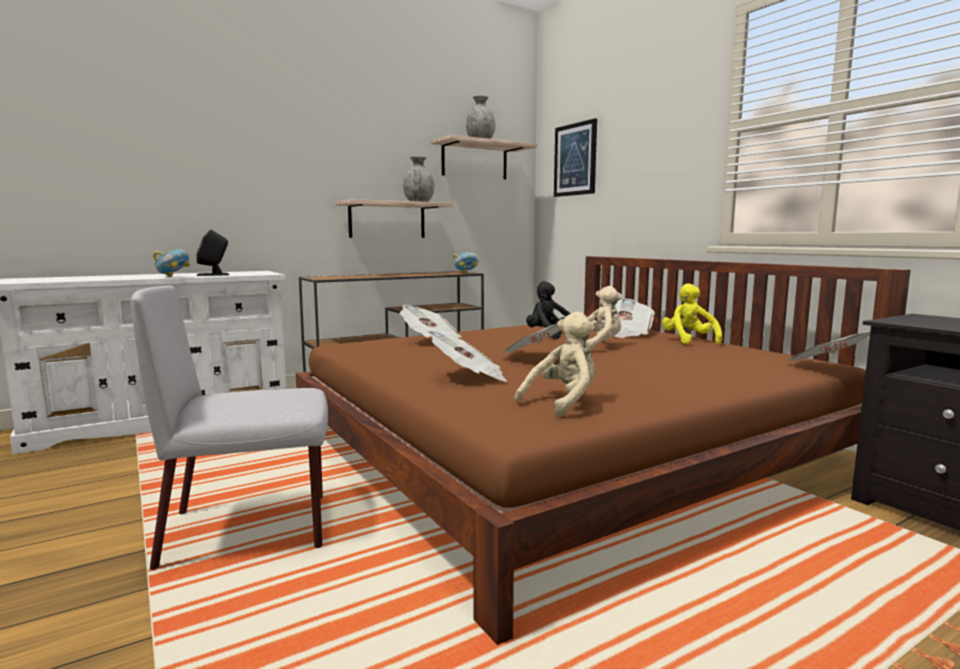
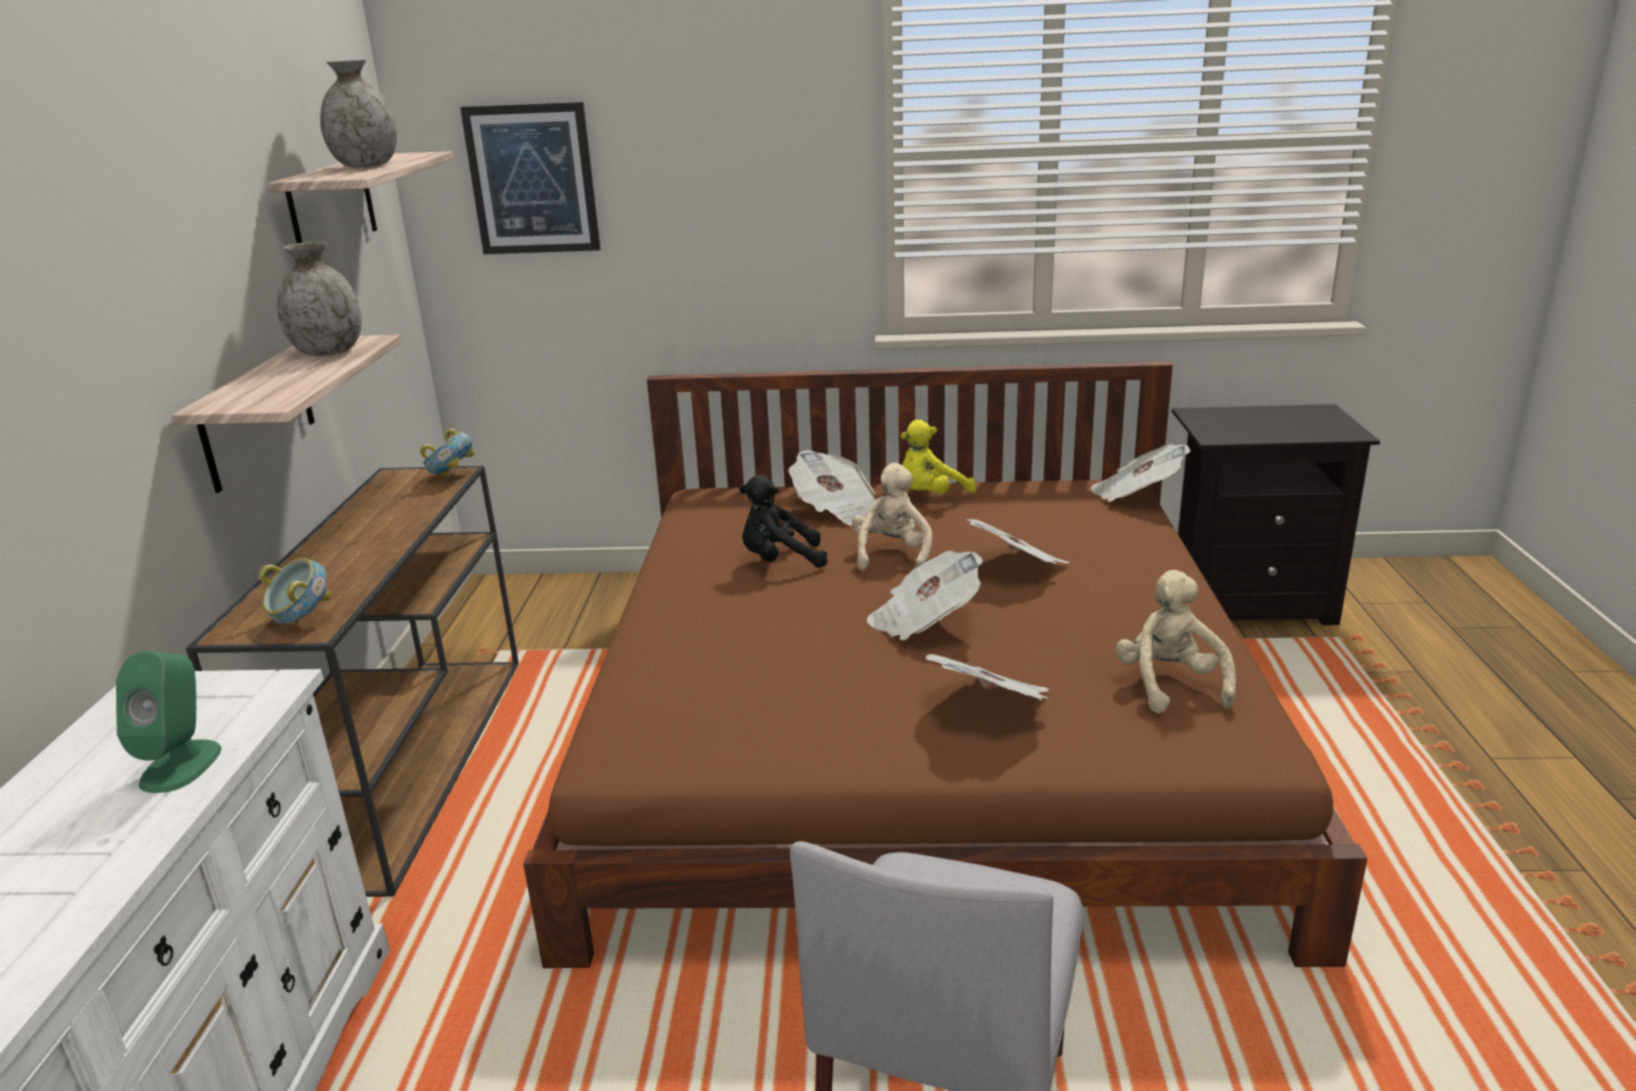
camera: 55 degrees left, 15 degrees up
(173, 277) = (143, 832): bowl -> bowl (301, 620)
(213, 275) = (181, 765): black speaker -> green speaker
(431, 342) = (724, 666): newspaper -> newspaper (1017, 567)
(688, 341) = (930, 496): yellow plush toy -> yellow plush toy turned 60 degrees counterclockwise

